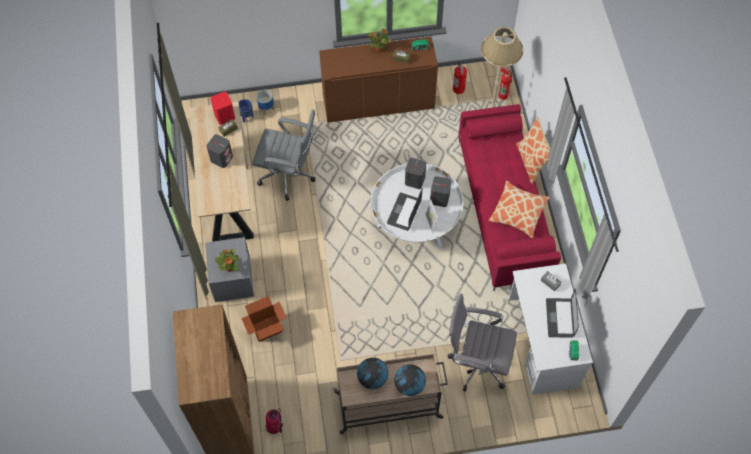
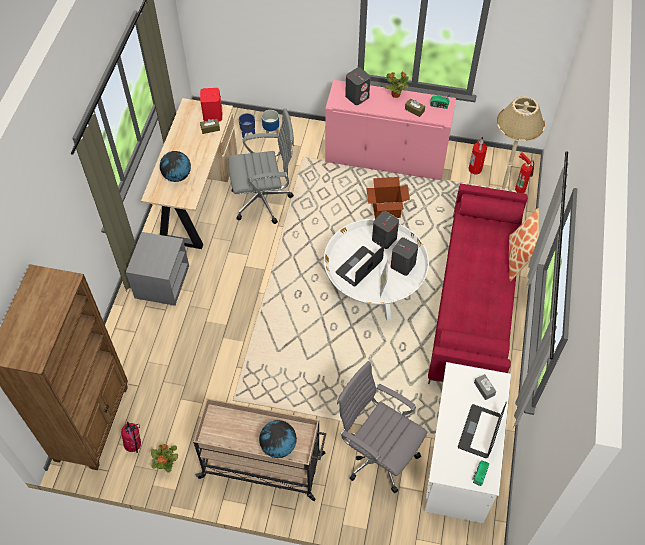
camera: 20 degrees right, 5 degrees down
(222, 158) = (190, 153): grey speaker -> grey speaker (357, 96)
(229, 267) = (153, 263): potted plant -> potted plant (167, 464)
(266, 328) = (173, 341): cardboard box -> cardboard box (386, 211)
(289, 176) = (264, 201): grey office chair -> grey office chair turned 45 degrees counterclockwise
(372, 378) = (242, 424): globe -> globe (177, 176)
(378, 102) = (386, 158): brown cabinet -> pink cabinet
(518, 212) = (483, 306): pillow -> none

